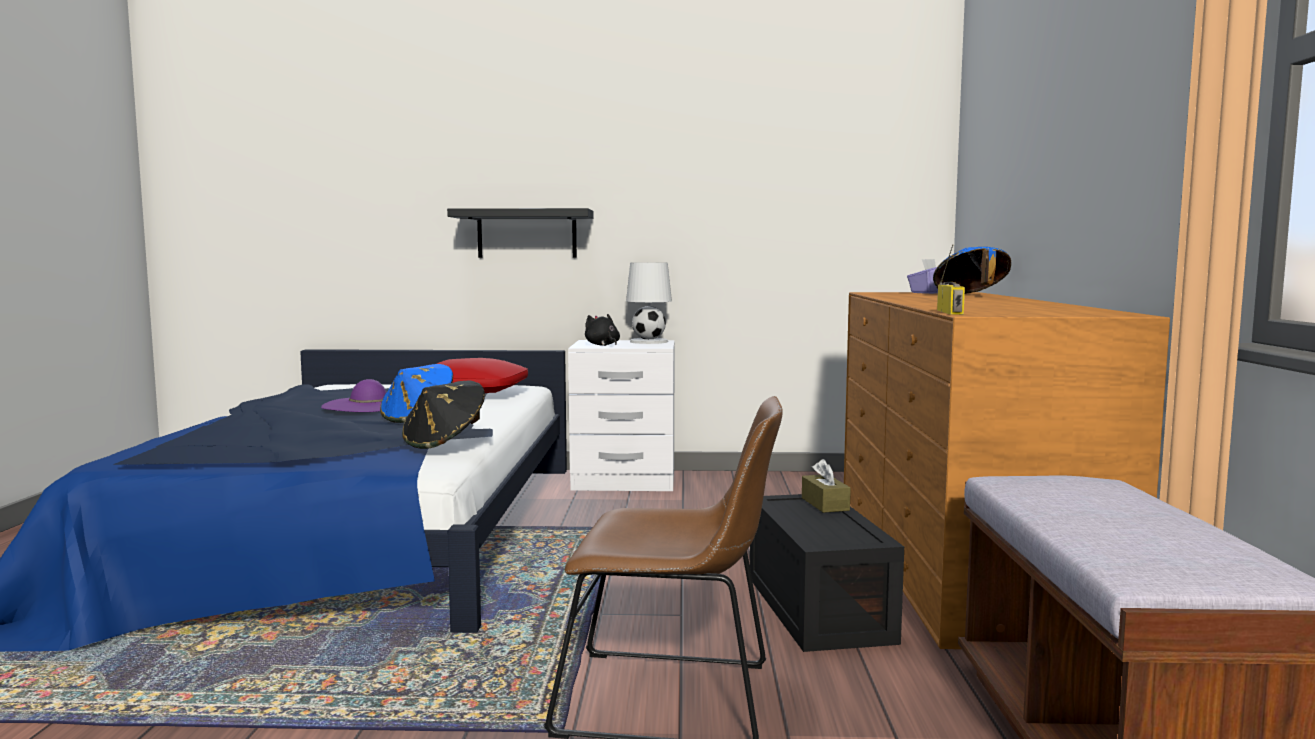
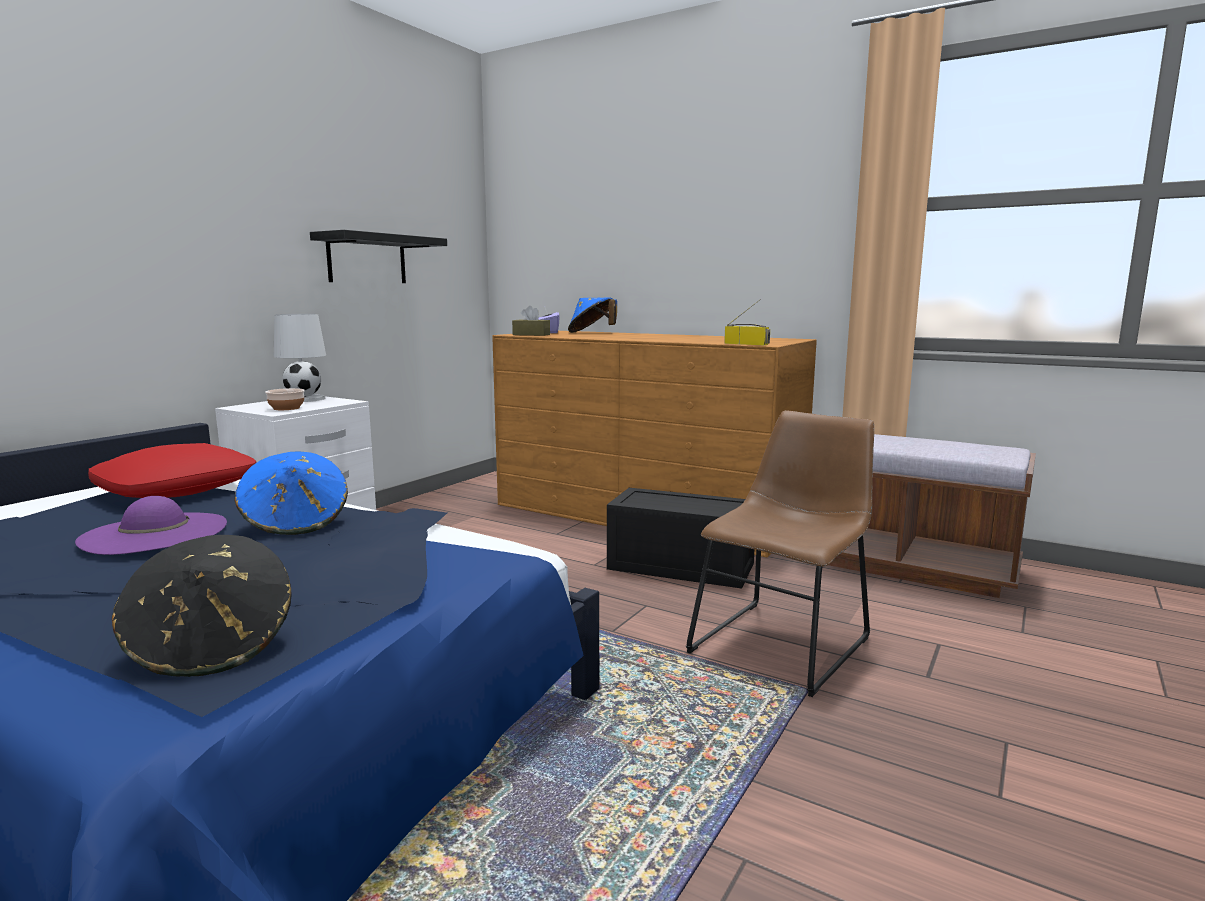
camera: 60 degrees left, 5 degrees up
(445, 442) = (449, 528): black hat -> black hat (212, 646)
(527, 234) = (129, 281): black shelf -> black shelf (367, 259)
(602, 345) = (286, 408): black plush toy -> bowl
(825, 504) = (653, 494): brown tissue box -> brown tissue box (531, 335)

